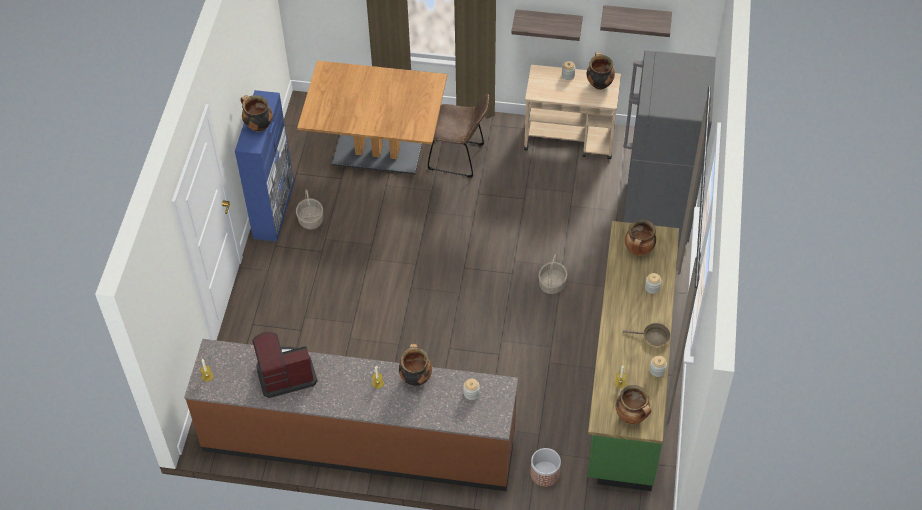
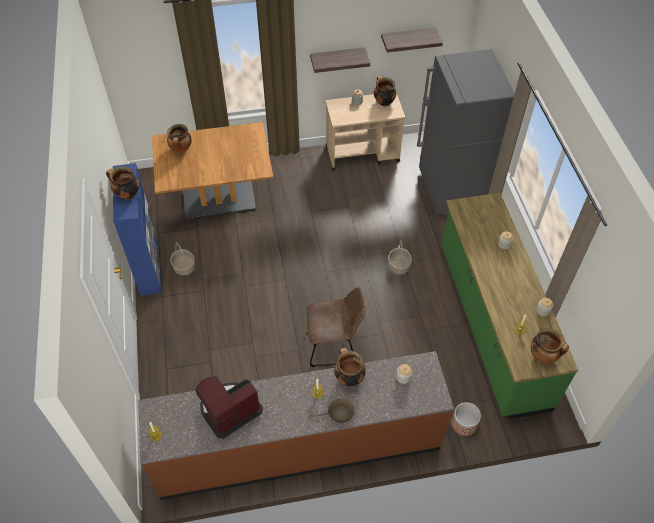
camera: 20 degrees left, 0 degrees up
(459, 157) = (285, 188): brown chair -> brown chair (334, 346)
(639, 250) = (479, 218): cooking pot -> cooking pot (181, 150)
(653, 337) = (525, 284): brown frying pan -> brown frying pan (338, 413)

